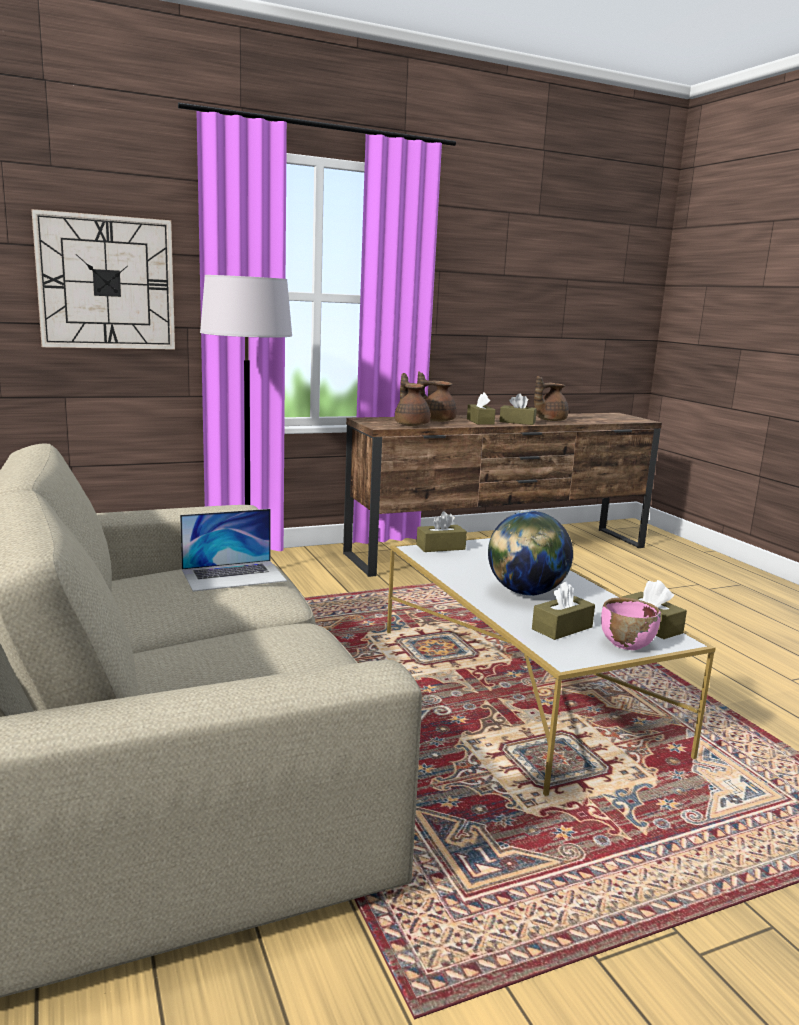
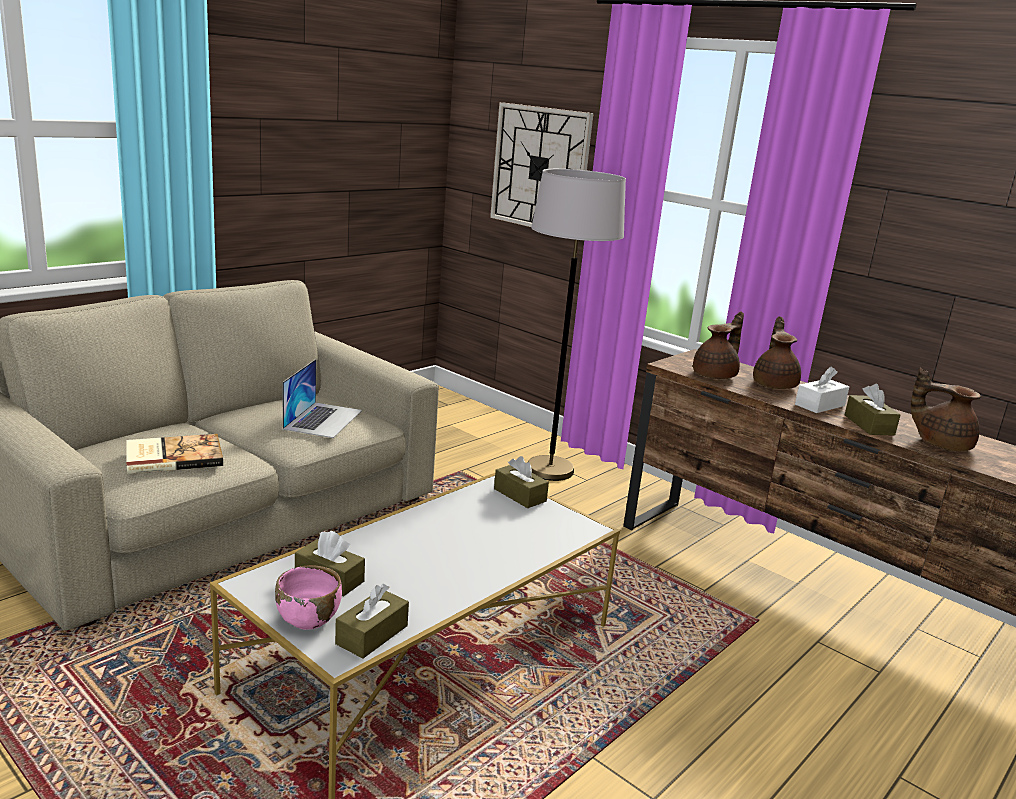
camera: 65 degrees right, 5 degrees up
(234, 575) = (323, 419): laptop -> laptop turned 120 degrees counterclockwise
(274, 654) = (173, 456): none -> book
(480, 421) = (819, 405): brown tissue box -> white tissue box
(525, 592) = (419, 552): globe -> none

